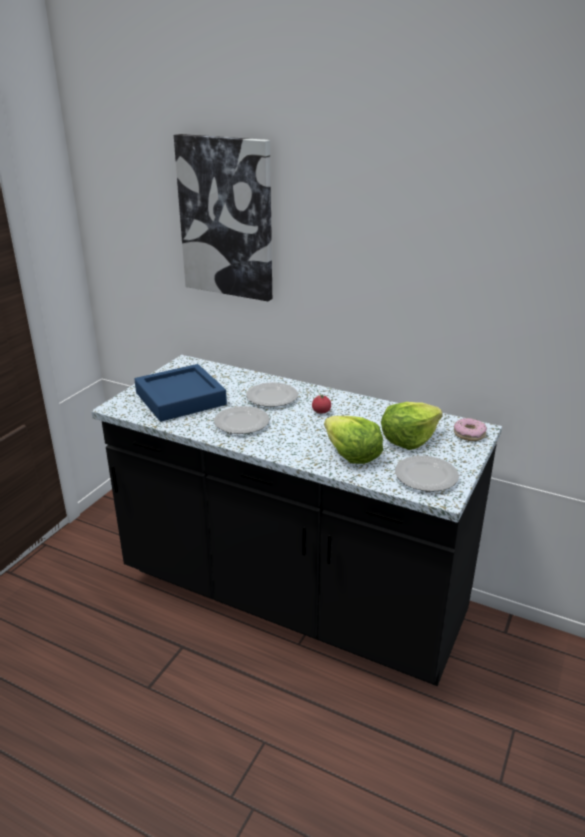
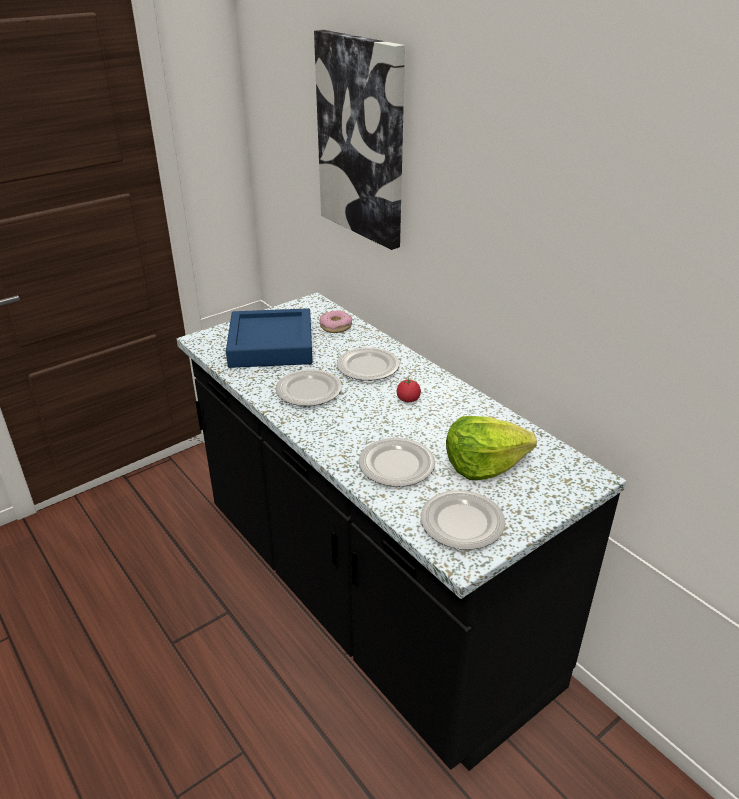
camera: 25 degrees right, 5 degrees up
(351, 455) = (396, 466): lettuce -> plate
(469, 434) = (569, 480): donut -> donut (336, 326)

